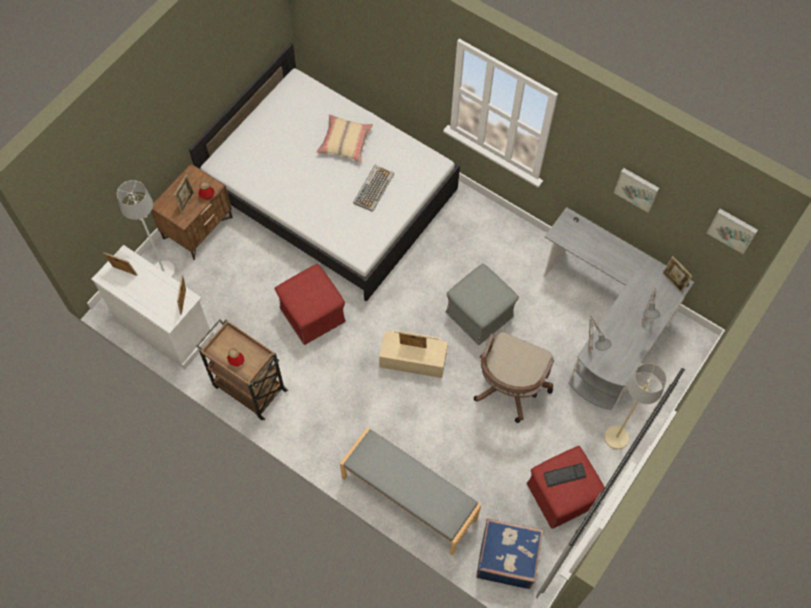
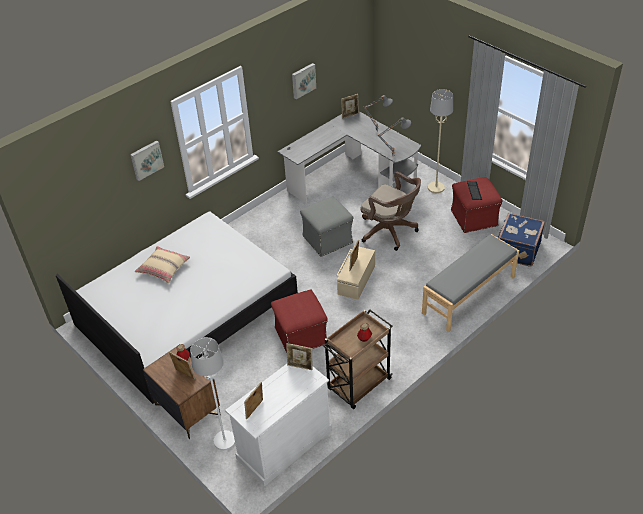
camera: 75 degrees left, 20 degrees down
(373, 188) = (215, 256): keyboard -> none
(732, 229) = (352, 42): picture -> picture (146, 160)

